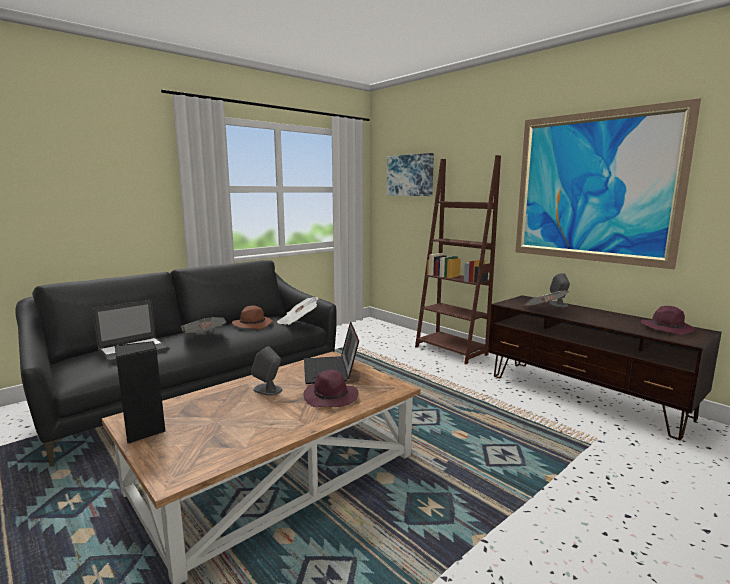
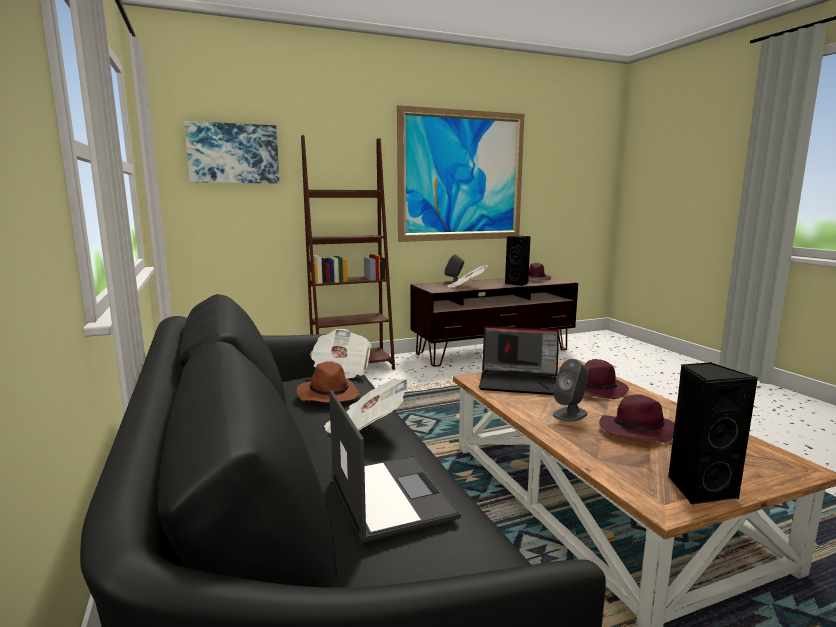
camera: 70 degrees left, 0 degrees up
(239, 413) = (637, 431): none -> purple hat
(612, 324) = (518, 283): none -> black speaker

